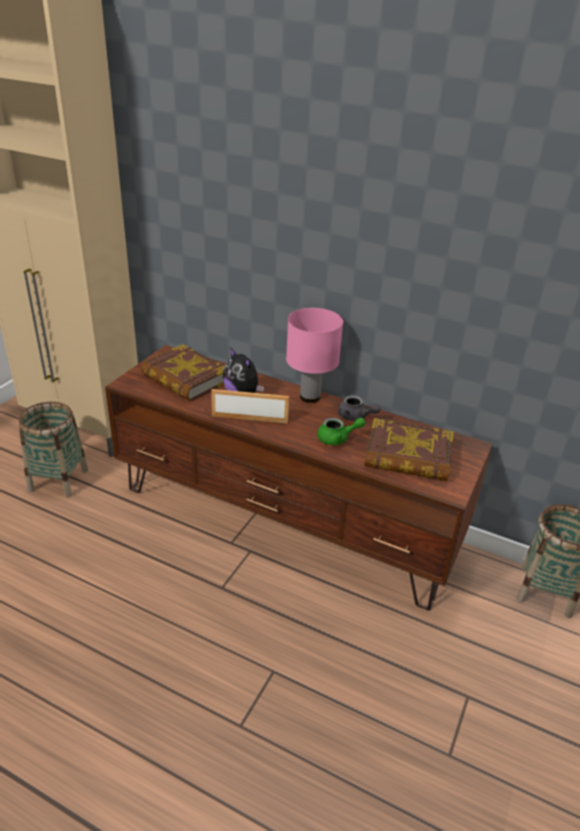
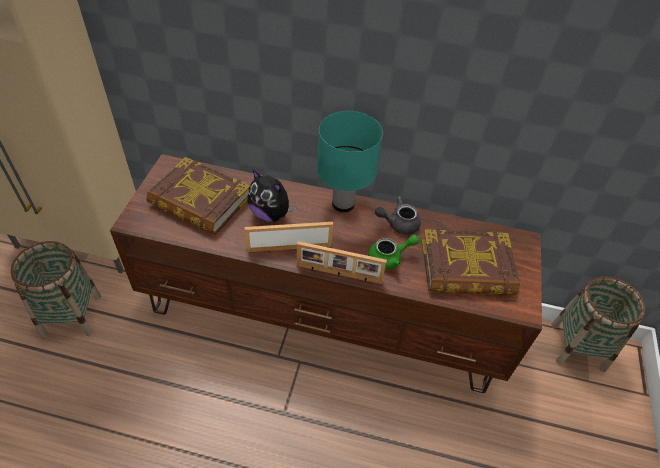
camera: 15 degrees left, 15 degrees up
(286, 442) = (338, 274): none -> picture frame
(310, 397) = (343, 204): pink table lamp -> turquoise table lamp
(355, 417) = (398, 224): grey teapot -> grey teapot turned 150 degrees clockwise

